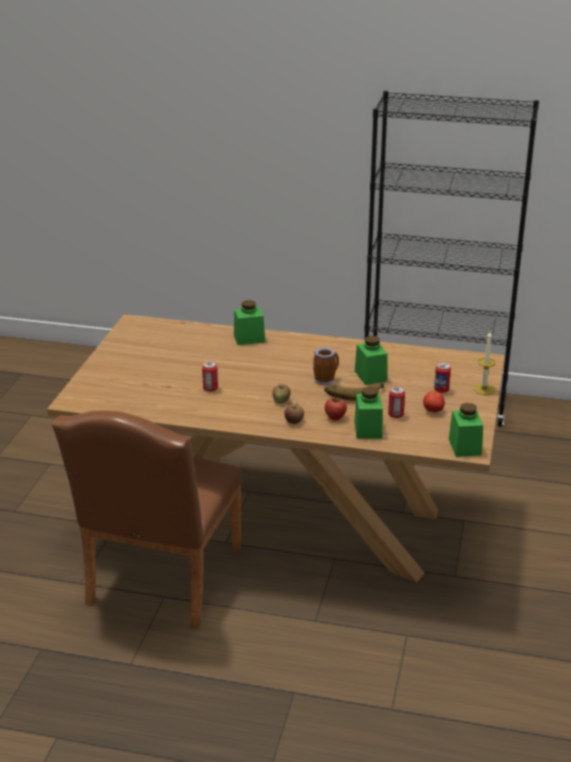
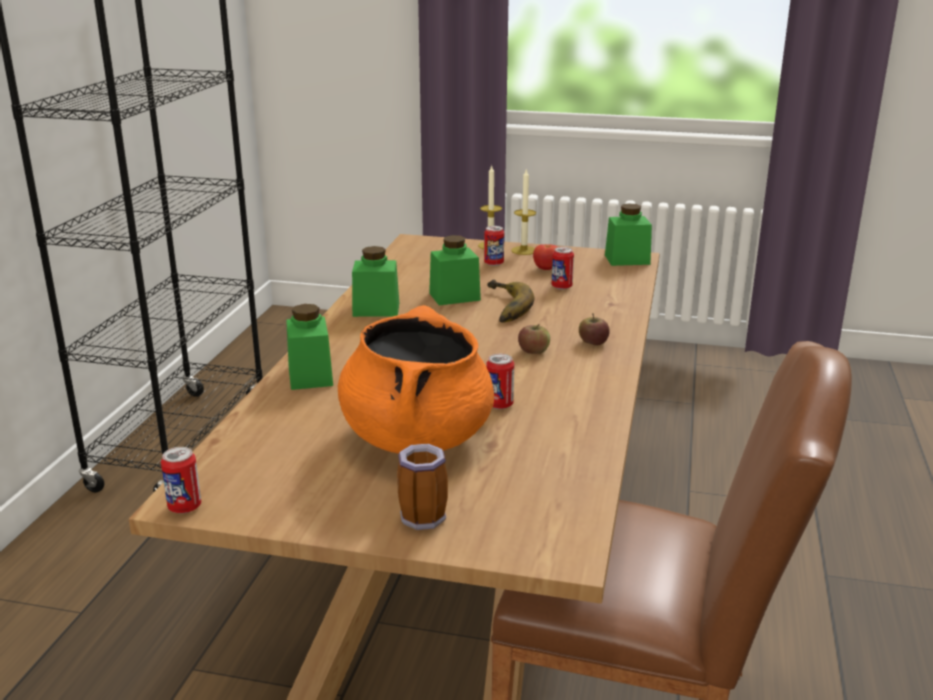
camera: 90 degrees left, 5 degrees down
(128, 323) = (185, 507): none -> can
(178, 367) = (416, 437): none -> orange cooking pot
(325, 379) = (464, 322): mug -> mug (419, 516)
(335, 418) = (576, 318): apple -> none
(368, 430) = (603, 301): green jar -> green jar (376, 309)
(476, 403) = (524, 250): none -> candle

